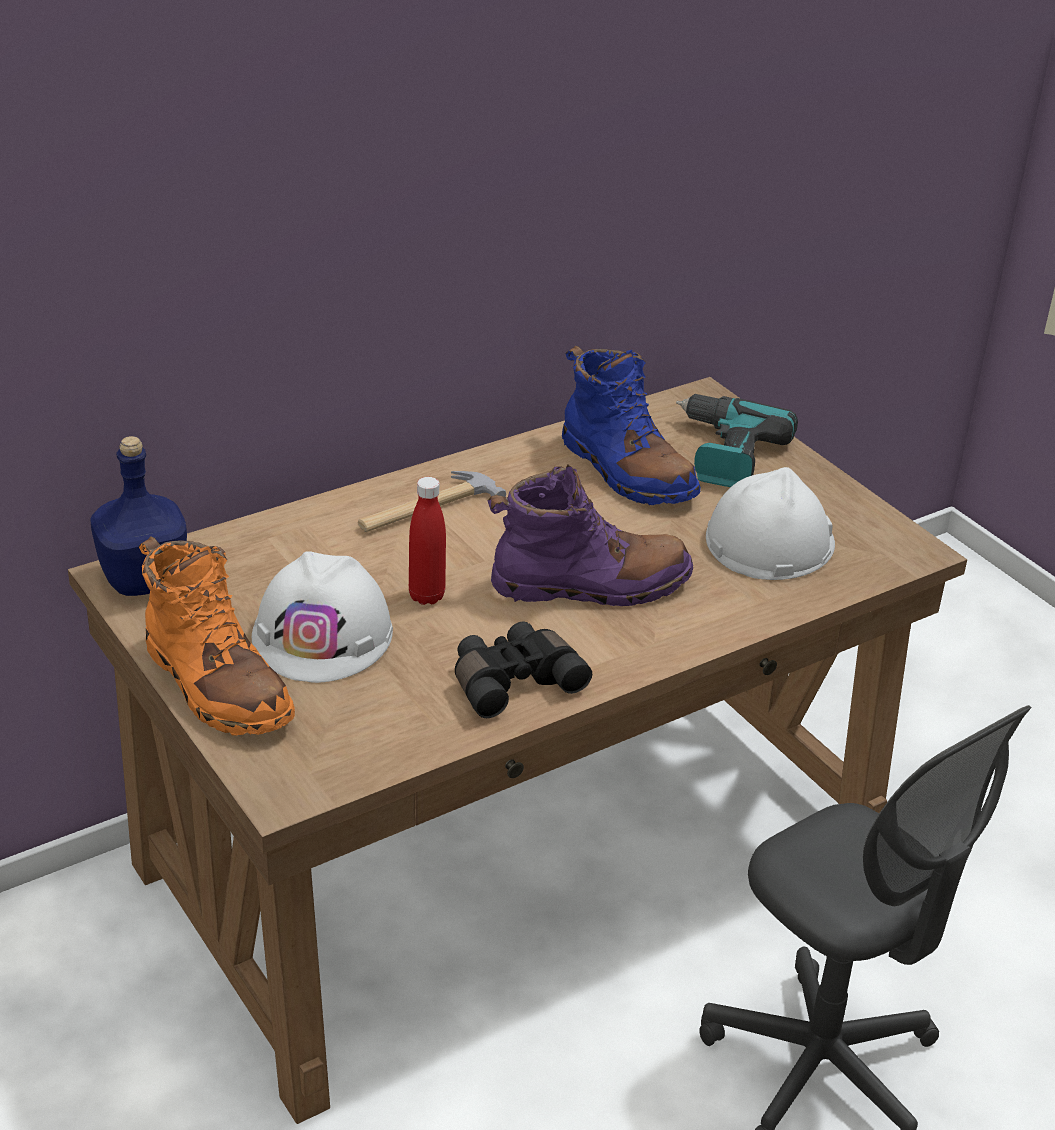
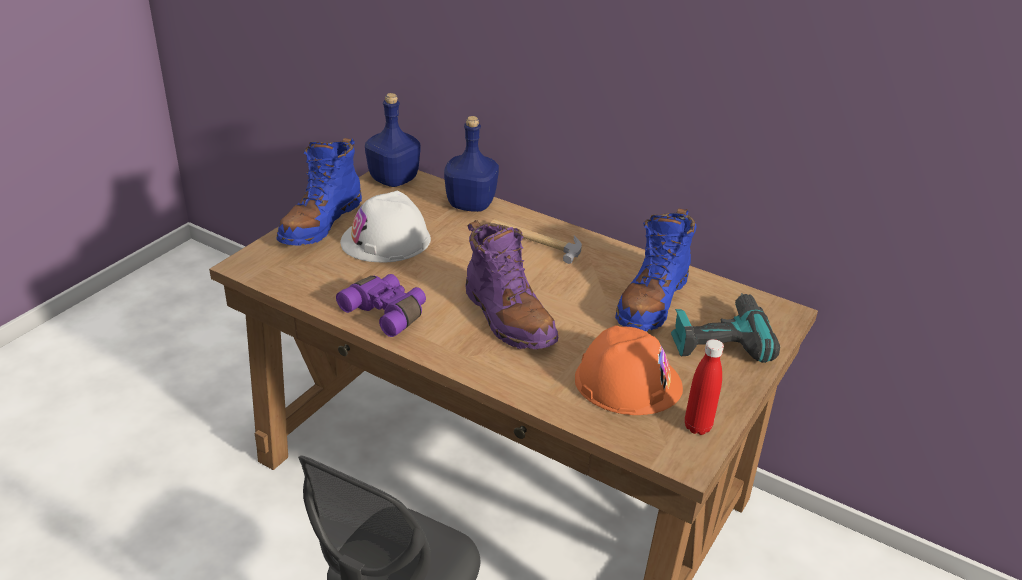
camera: 65 degrees right, 0 degrees up
(216, 685) = (320, 222): orange boot -> blue boot
(284, 532) = (469, 204): none -> blue bottle
(426, 596) = (447, 263): red bottle -> red bottle (697, 427)
(513, 681) = (387, 312): black binoculars -> purple binoculars
(769, 541) = (628, 382): white hard hat -> orange hard hat

